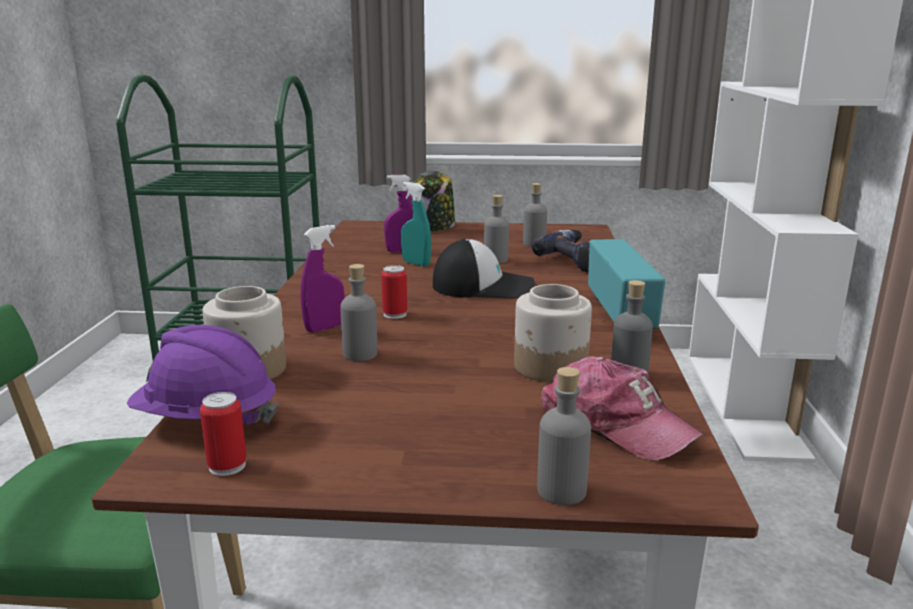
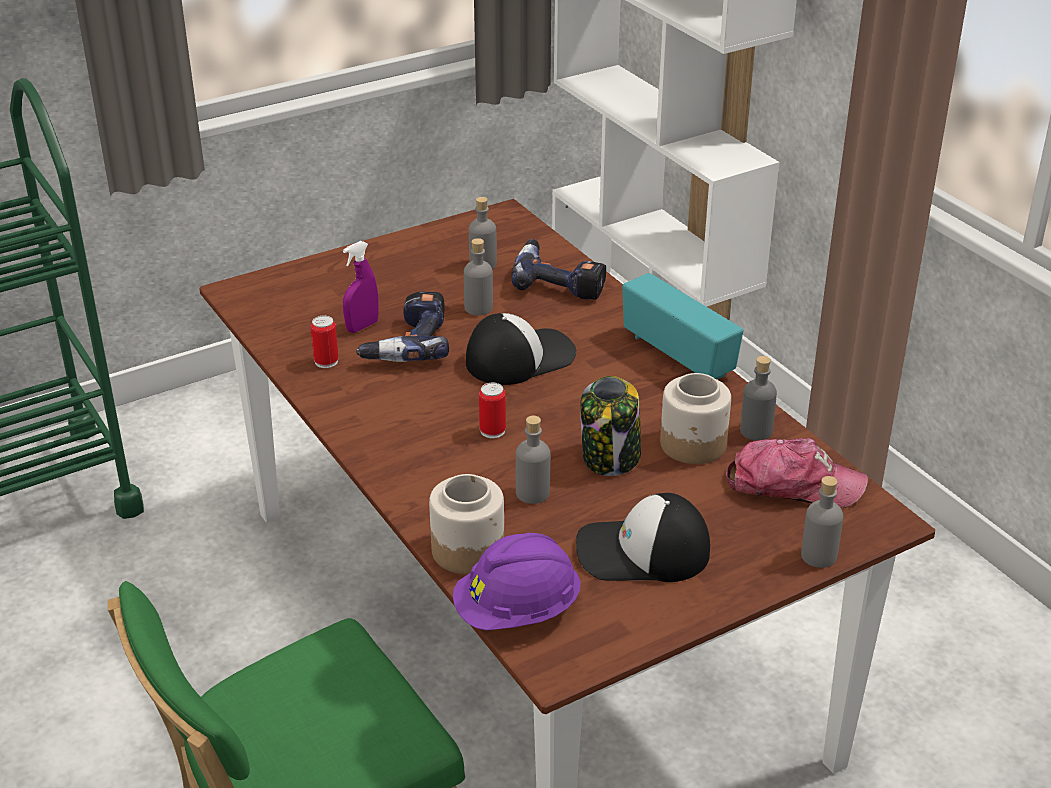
camera: 35 degrees left, 15 degrees up
(227, 466) = (596, 640): can -> can (326, 361)
(324, 328) = (456, 474): purple spray bottle -> none
(381, 420) = (641, 552): none -> cap
(416, 263) = (407, 343): turquoise spray bottle -> power drill
(435, 228) = (338, 267): jar -> jar (611, 458)

